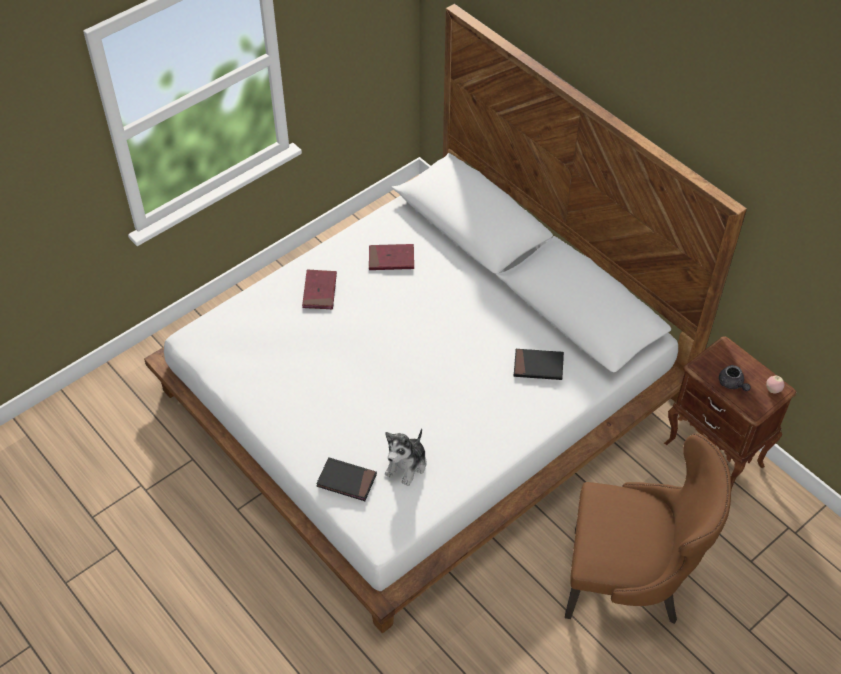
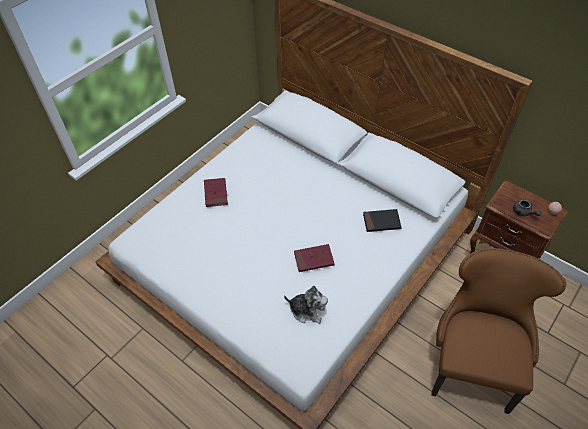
camera: 10 degrees left, 0 degrees up
(346, 481) = (265, 331): black book -> none
(391, 259) = (261, 164): red book -> red book (313, 259)
(407, 465) = (307, 310): plush toy -> plush toy turned 90 degrees counterclockwise
(629, 582) = (472, 363): brown chair -> brown chair turned 75 degrees counterclockwise

